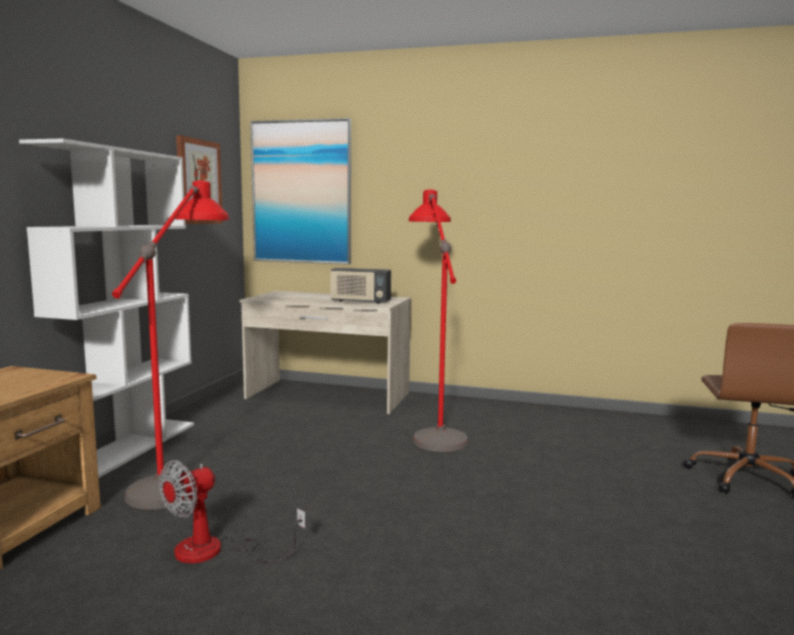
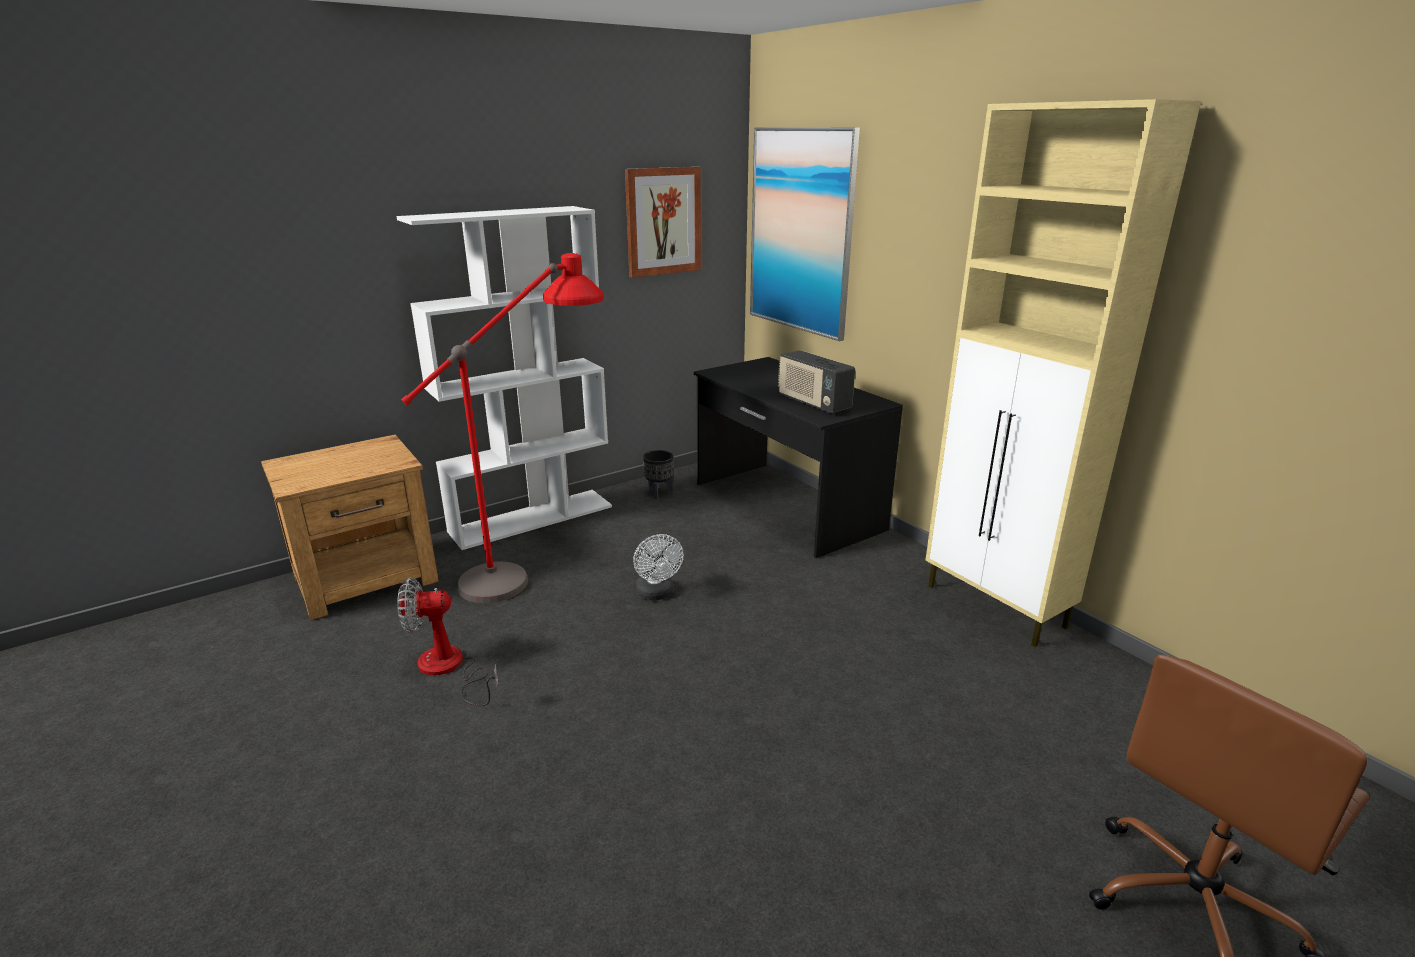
camera: 40 degrees right, 15 degrees up
(221, 409) = (658, 493): none -> black planter
(315, 458) = (657, 594): none -> white fan
(328, 396) = (785, 506): beige desk -> black desk
(434, 427) = (839, 599): red floor lamp -> none
(515, 408) = (996, 607): none -> beige cabinet

